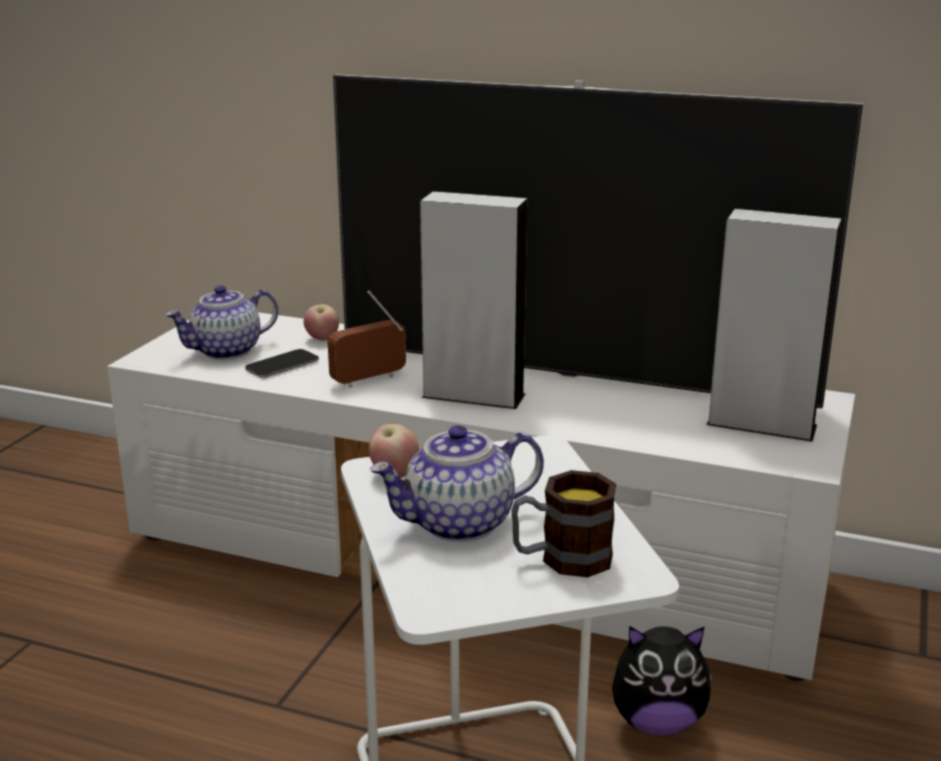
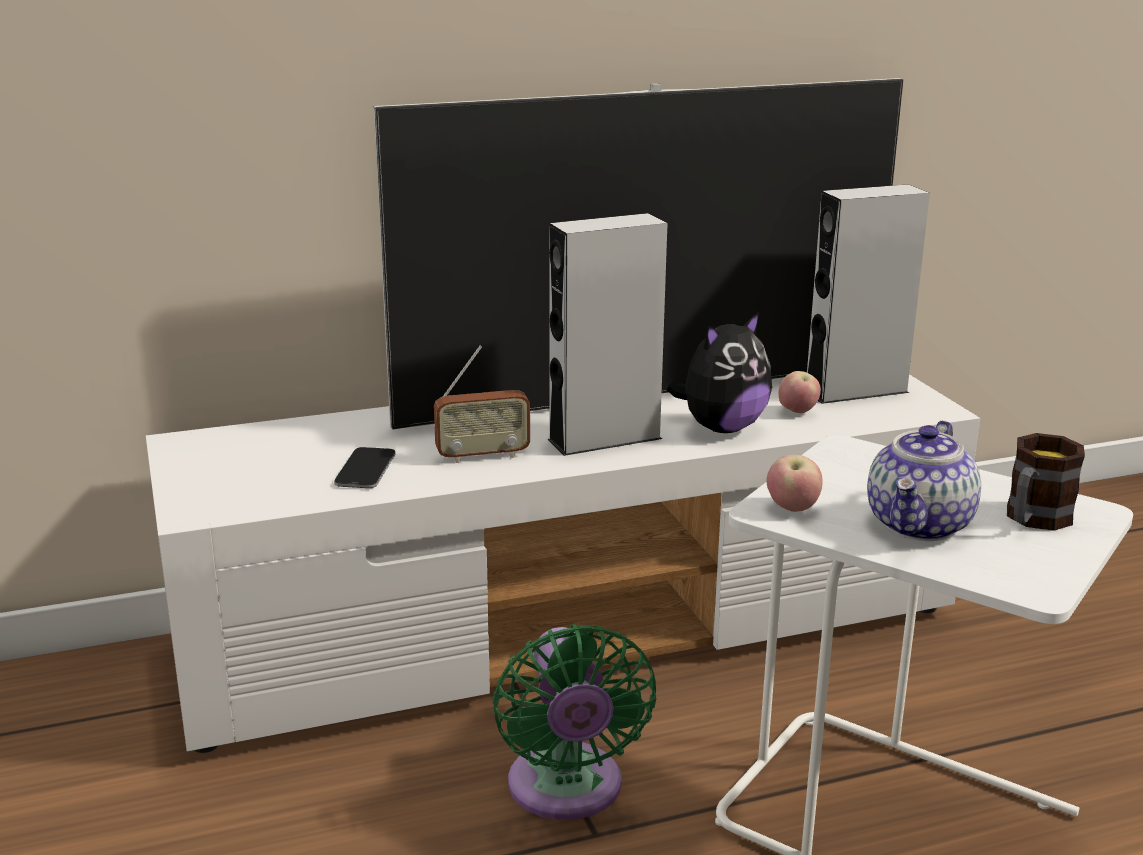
camera: 40 degrees left, 0 degrees up
(226, 351) = (272, 476): teapot -> none
(302, 668) = (567, 791): none -> green fan
(322, 339) = (352, 432): apple -> apple (797, 412)
(369, 380) = (482, 456): radio -> radio turned 120 degrees counterclockwise
(657, 722) = (893, 688): plush toy -> plush toy (721, 428)

